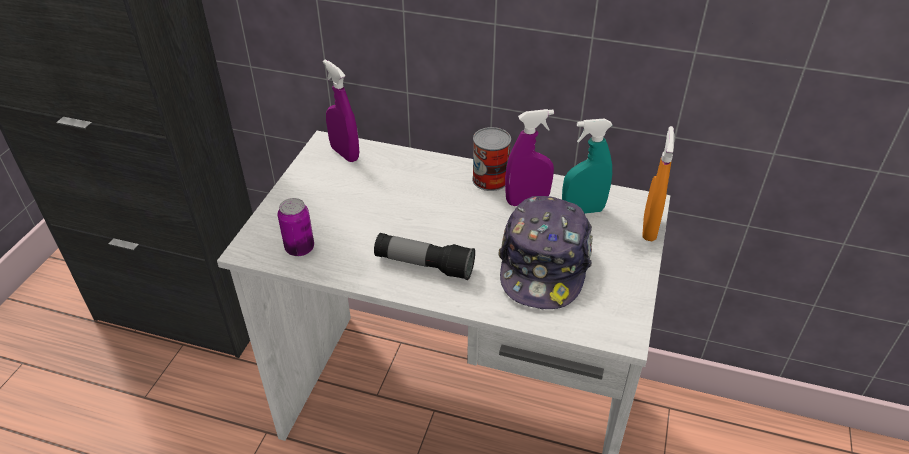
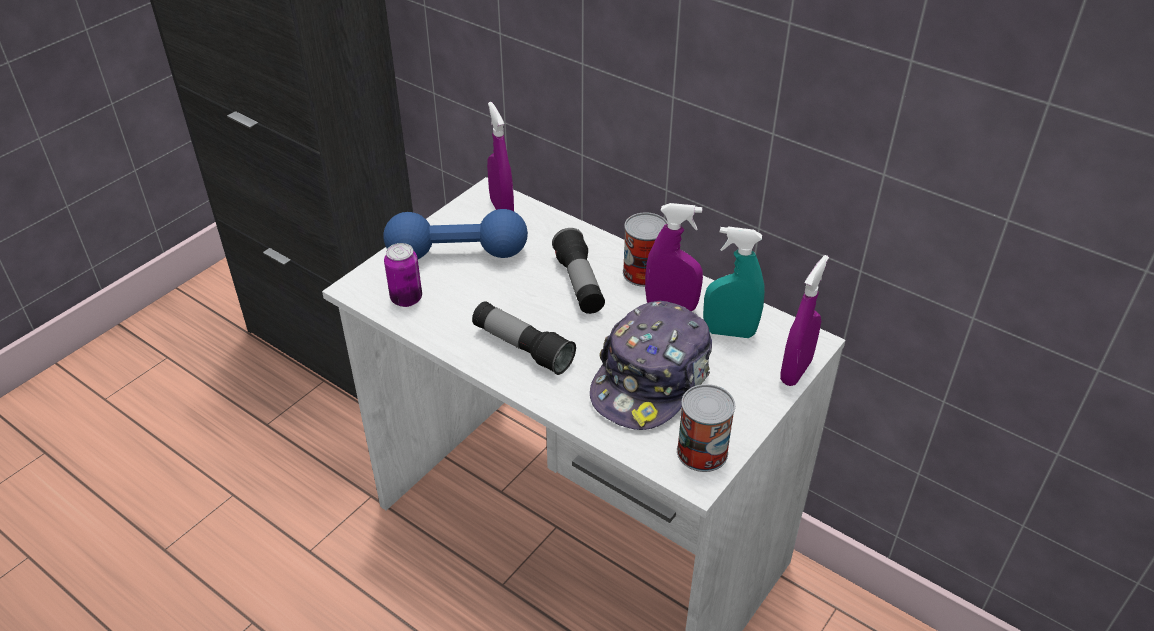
camera: 20 degrees right, 0 degrees up
(326, 199) = (457, 254): none -> blue dumbbell
(443, 200) = (579, 284): none -> flashlight
(616, 312) = (702, 452): none -> can
(649, 228) = (796, 371): orange spray bottle -> purple spray bottle

